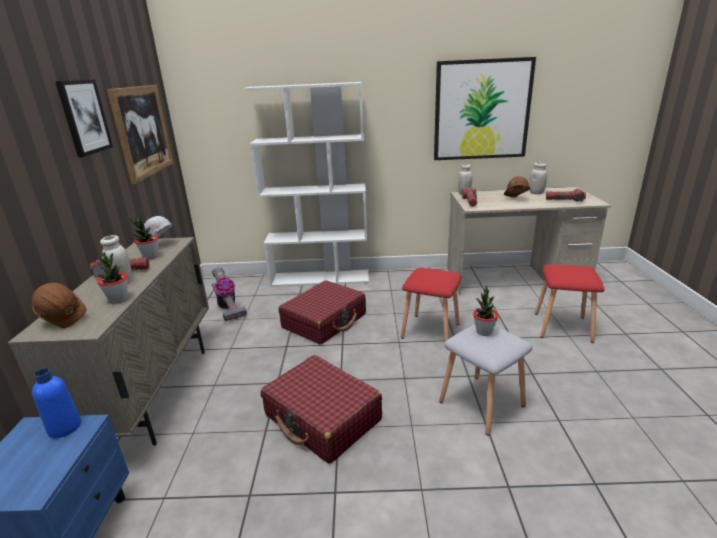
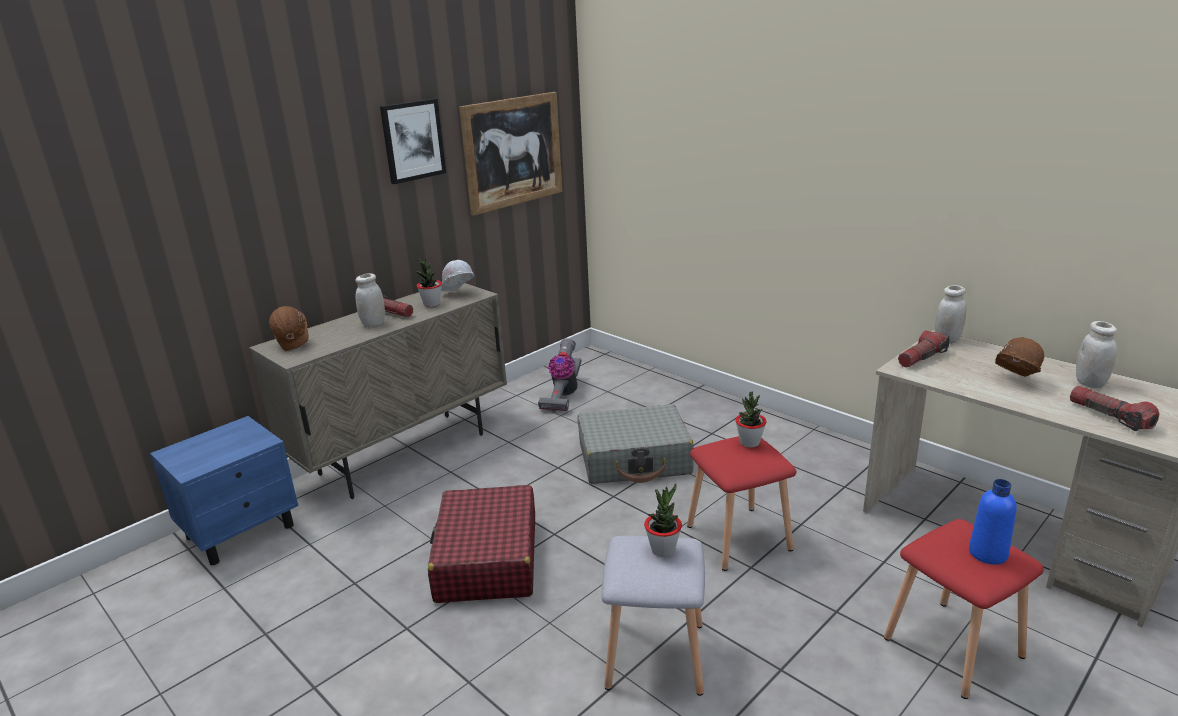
camera: 45 degrees right, 0 degrees up
(65, 427) = (253, 436): blue bottle -> blue bottle (988, 553)
(118, 299) = (346, 339): potted plant -> potted plant (749, 443)
(320, 278) = (709, 401): white bookcase -> none
(325, 321) = (634, 459): red suitcase -> grey suitcase
(481, 110) = (1017, 192): picture -> none

